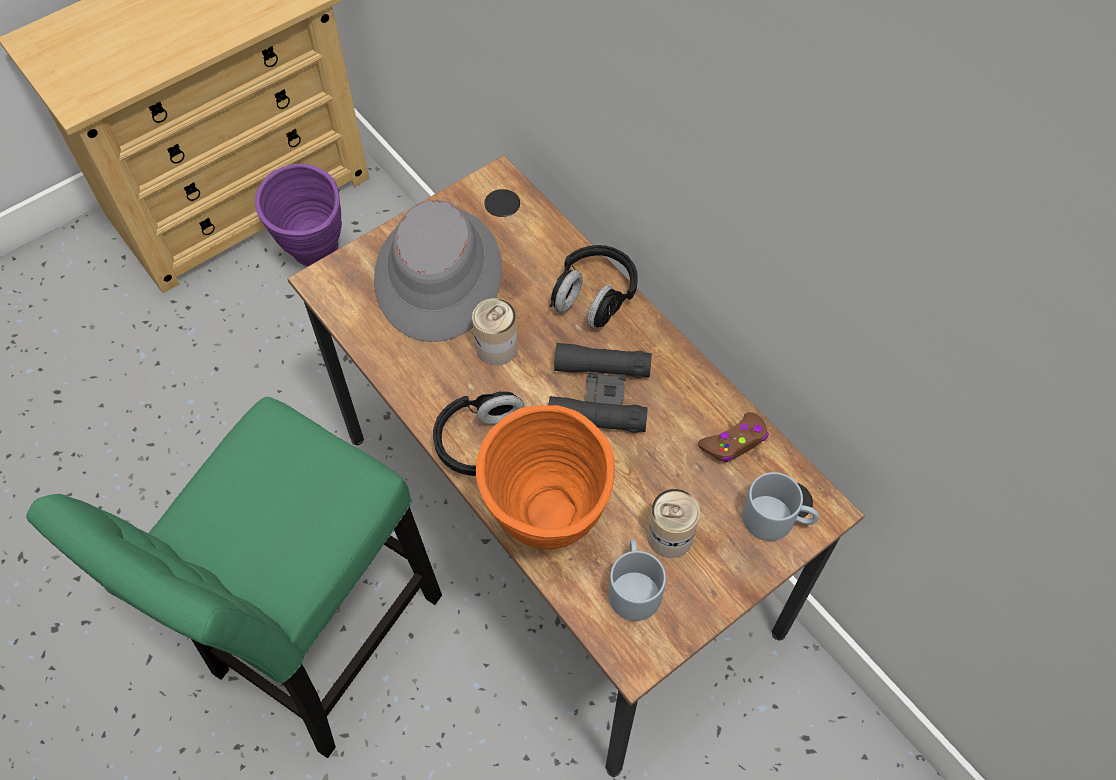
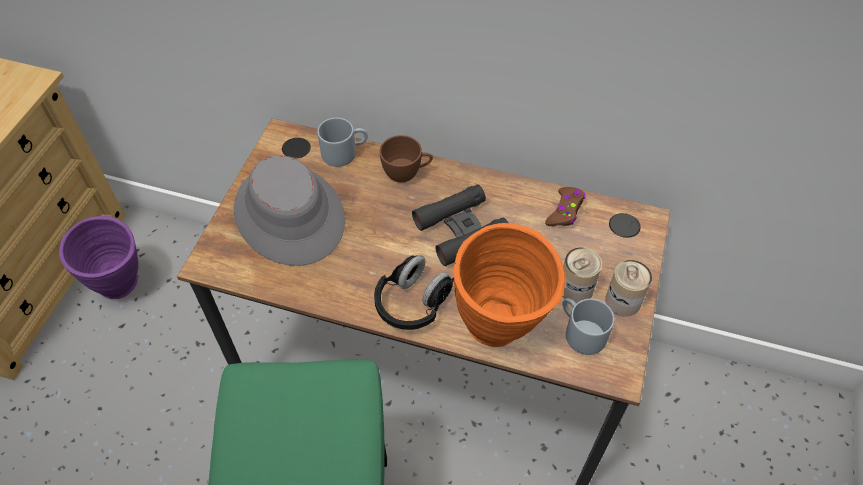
camera: 35 degrees left, 5 degrees down
(496, 347) = (369, 238): can -> can (623, 301)
(594, 297) = (407, 173): black headphones -> brown cup
(777, 519) = (627, 240): grey mug -> grey mug (344, 152)

